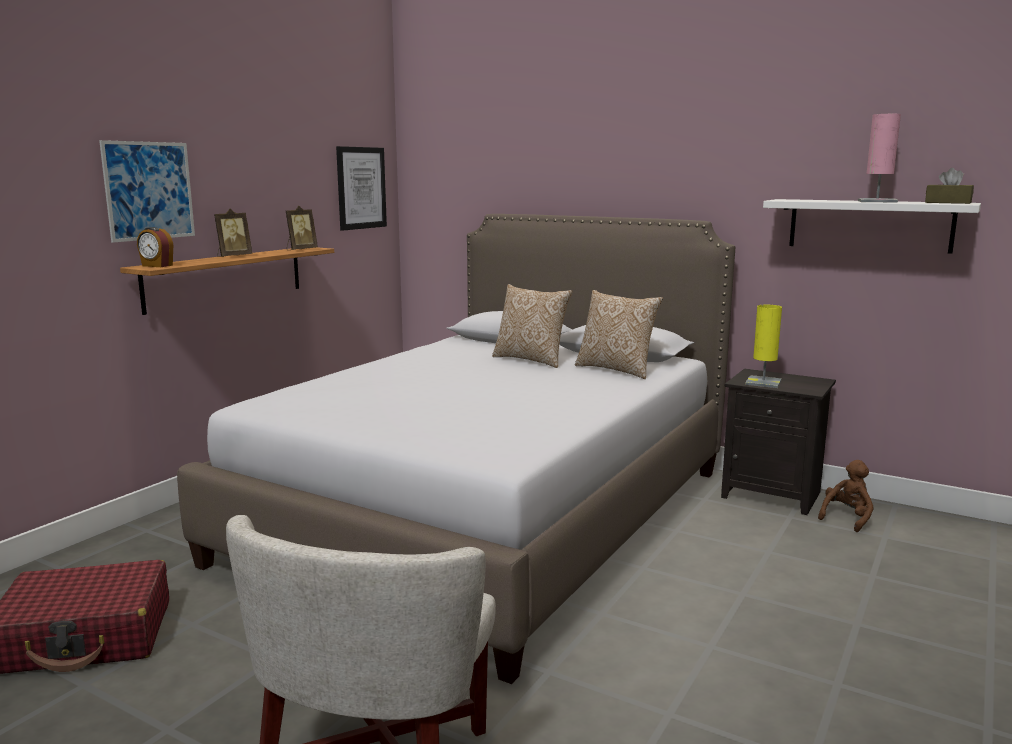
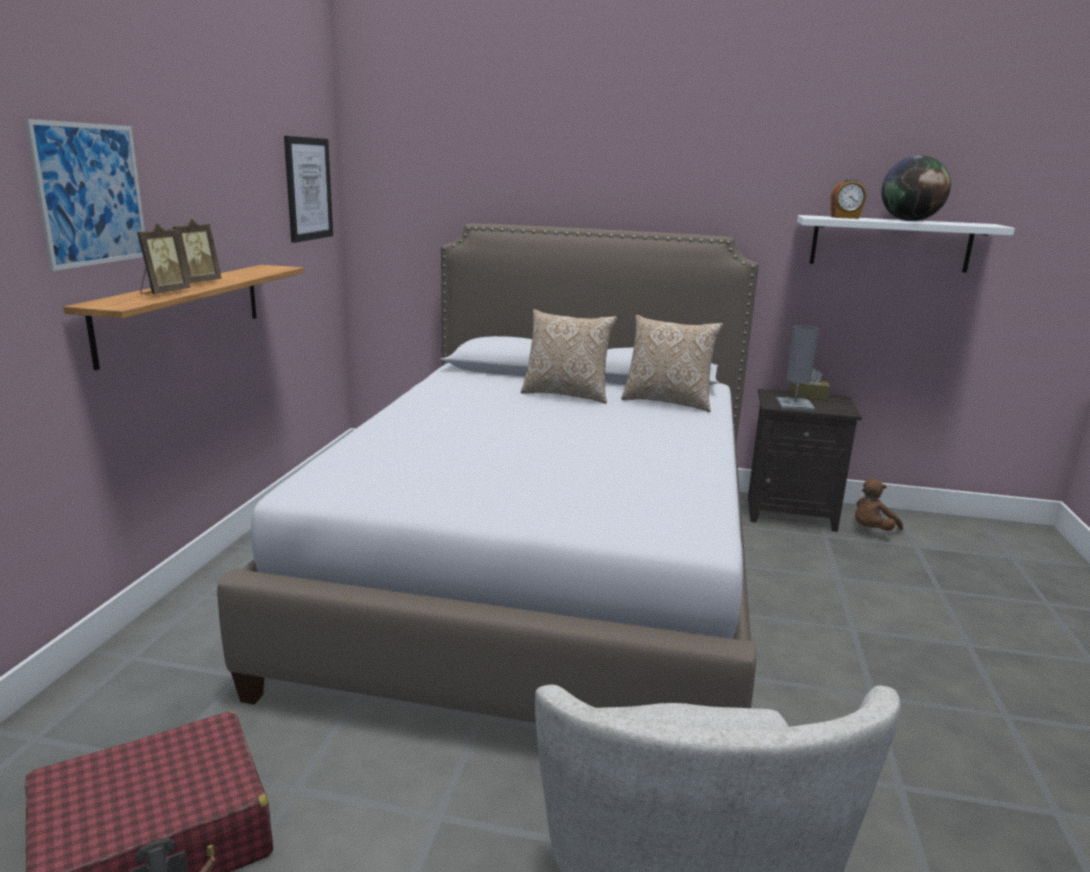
camera: 20 degrees left, 5 degrees up
(157, 266) = (117, 302): alarm clock -> alarm clock (845, 217)
(300, 250) = (266, 270): picture frame -> picture frame (164, 293)
(763, 382) = (795, 404): yellow table lamp -> grey table lamp
(847, 518) = (871, 530): brown plush toy -> brown plush toy turned 150 degrees counterclockwise
(877, 201) = (909, 221): pink table lamp -> globe
(948, 202) = (976, 224): brown tissue box -> brown tissue box (808, 396)

